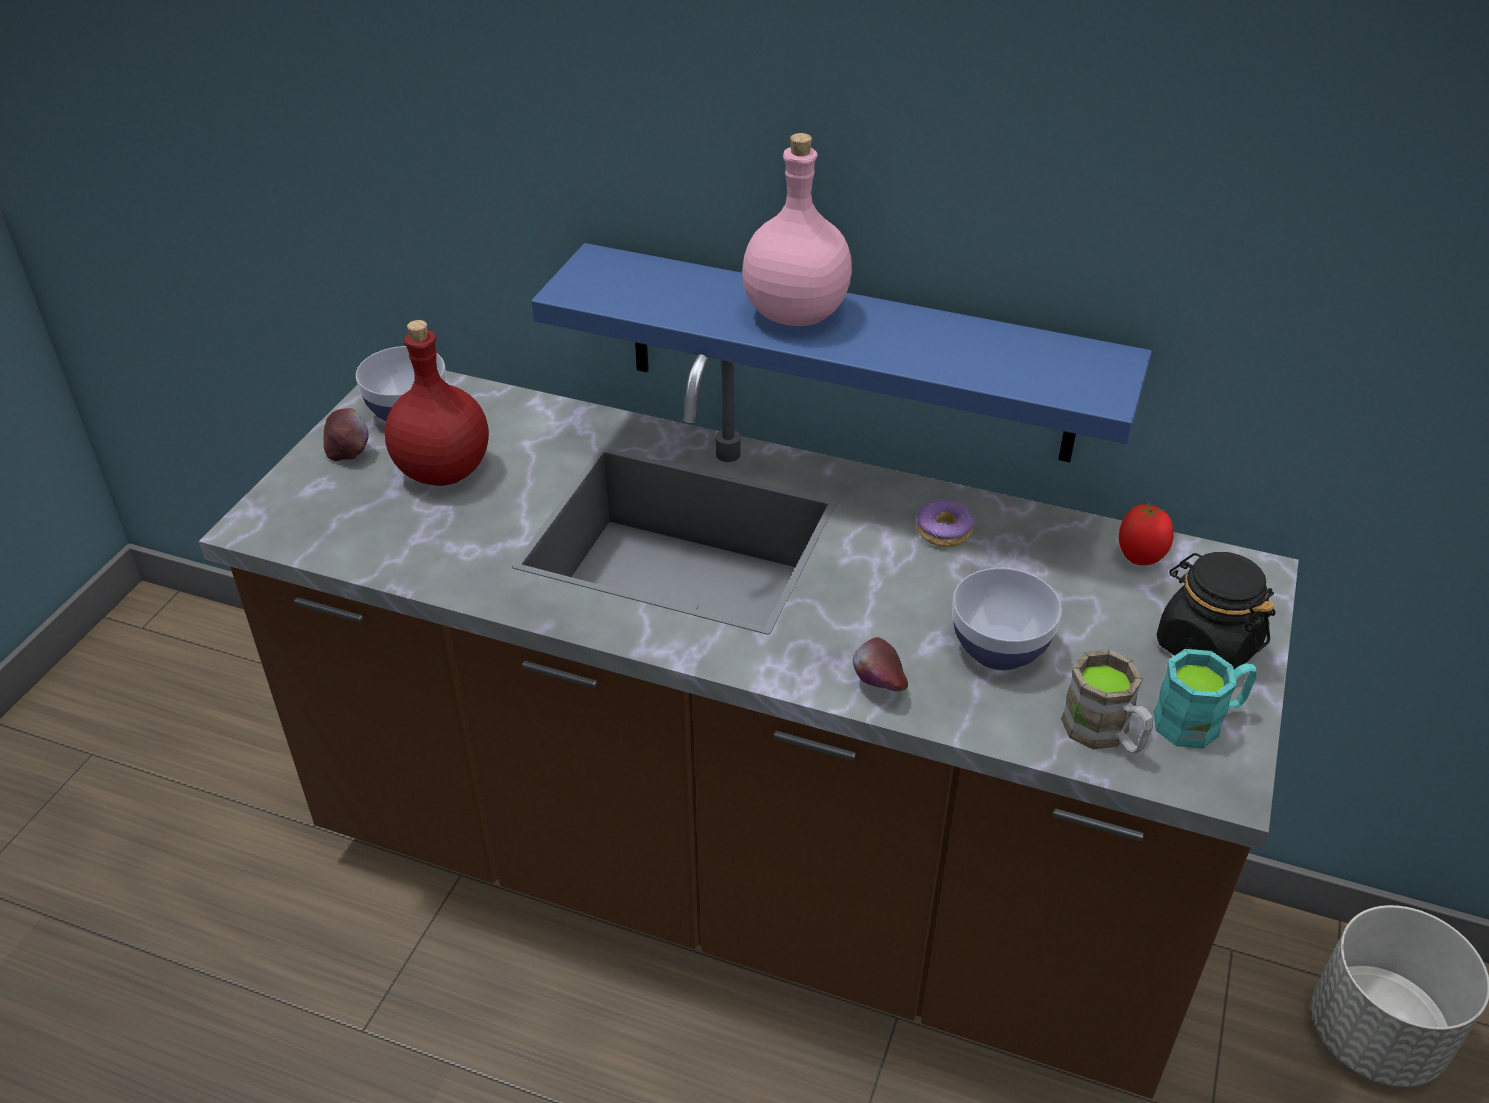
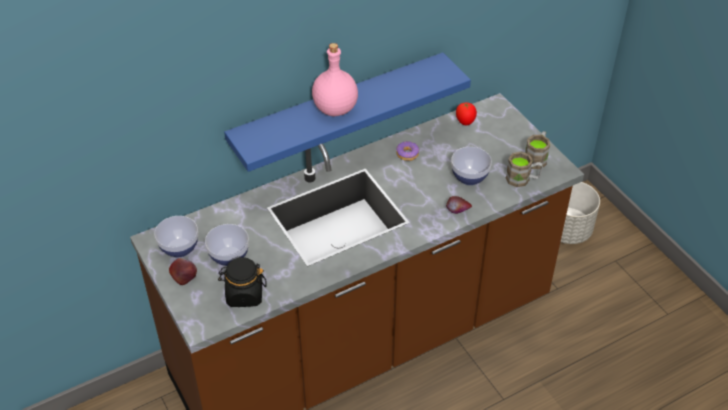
camera: 50 degrees left, 5 degrees up
(442, 470) = (229, 256): red bottle -> bowl
(1199, 720) = (536, 158): turquoise mug -> brown mug
(1206, 646) = (512, 136): black jar -> black jar (244, 295)

